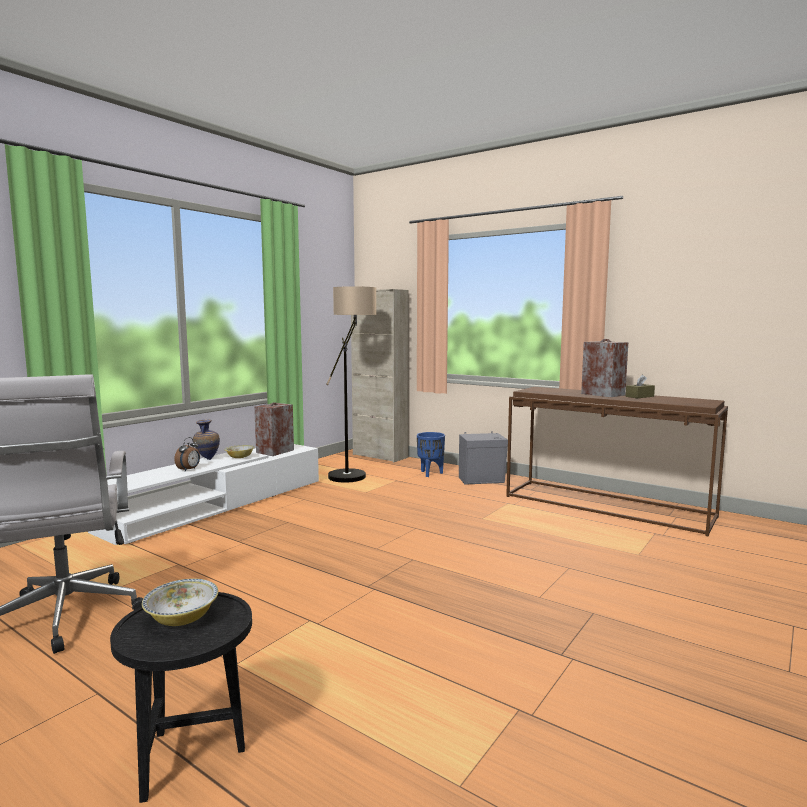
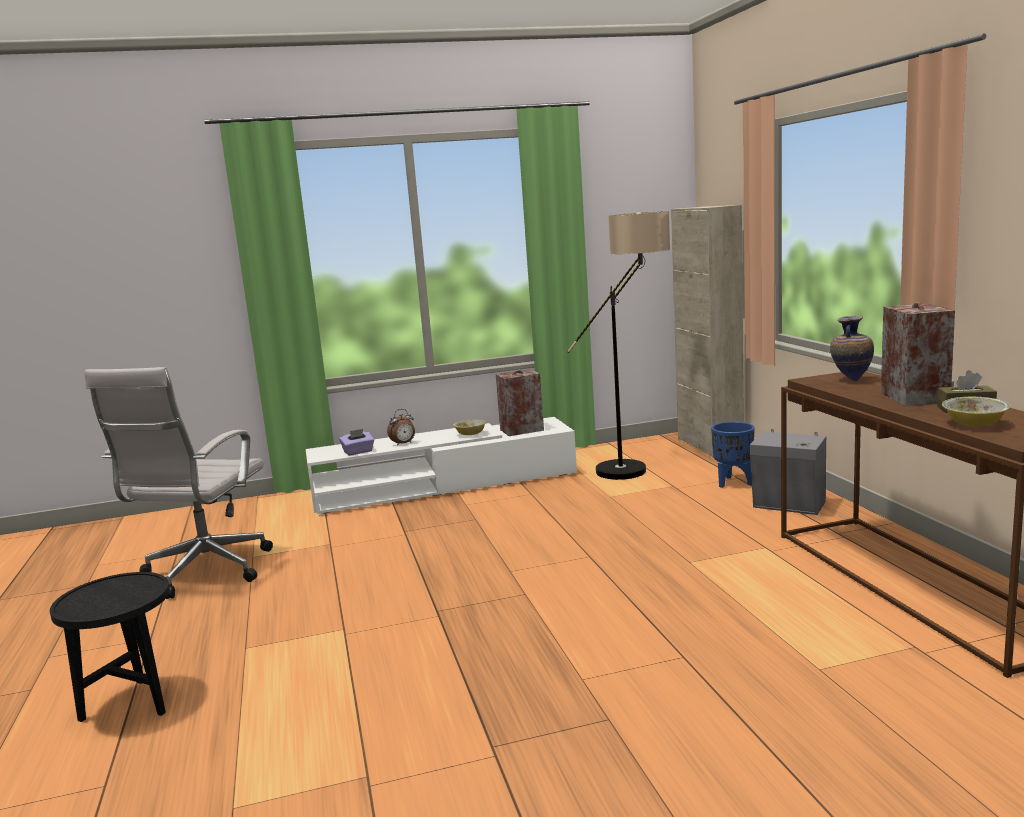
camera: 40 degrees right, 5 degrees up
(153, 480) = (358, 452): none -> purple tissue box
(182, 618) = (117, 592): bowl -> bowl (974, 424)
(207, 459) = (438, 433): vase -> vase (850, 380)

